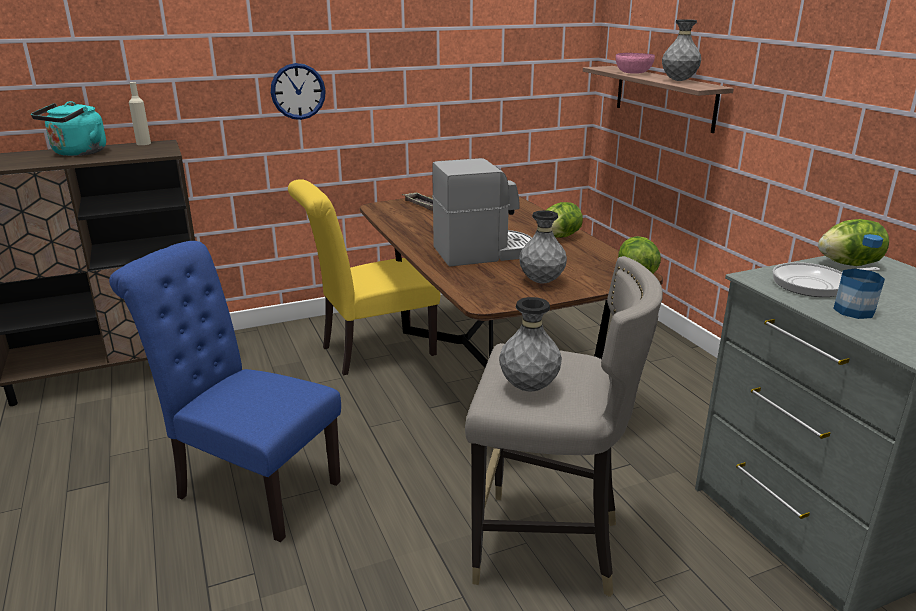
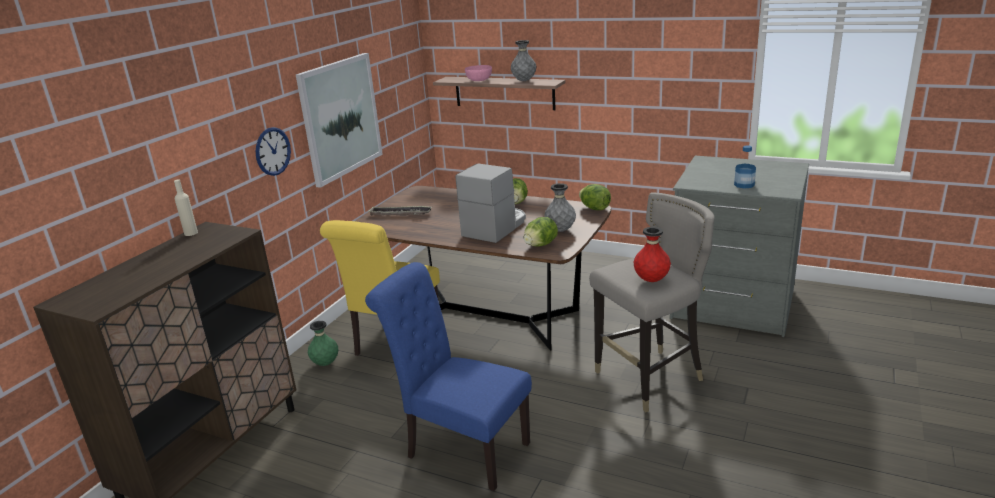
camera: 40 degrees left, 0 degrees up
(77, 153) = (161, 259): turquoise kettle -> none
(250, 487) = (461, 448): blue chair -> blue chair turned 45 degrees clockwise
(292, 342) = (325, 363): none -> green vase
(419, 79) = (340, 118): none -> picture
(529, 387) = (651, 280): grey vase -> red vase
(814, 284) = (711, 179): frying pan -> none
(848, 264) = (705, 165): lettuce -> lettuce (540, 245)

